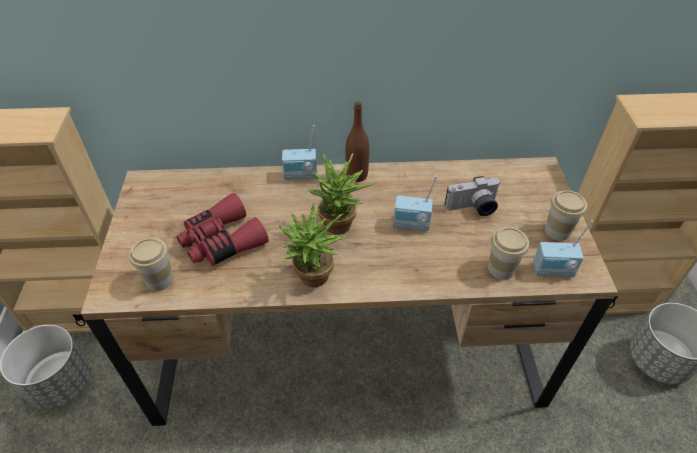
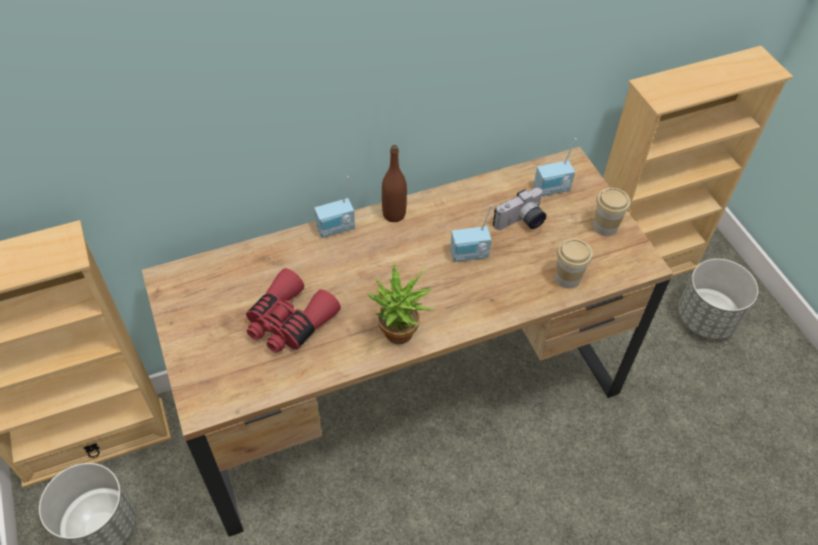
camera: 20 degrees left, 5 degrees up
(159, 280) = (246, 379): cup -> none
(340, 228) = (402, 277): potted plant -> none
(553, 271) = (613, 268): radio -> radio (552, 190)

